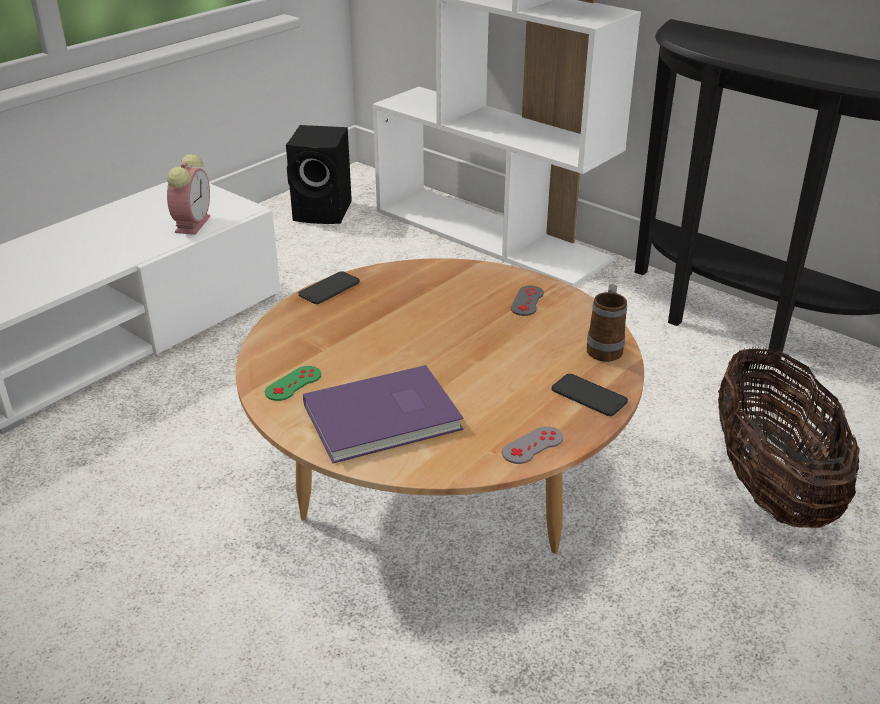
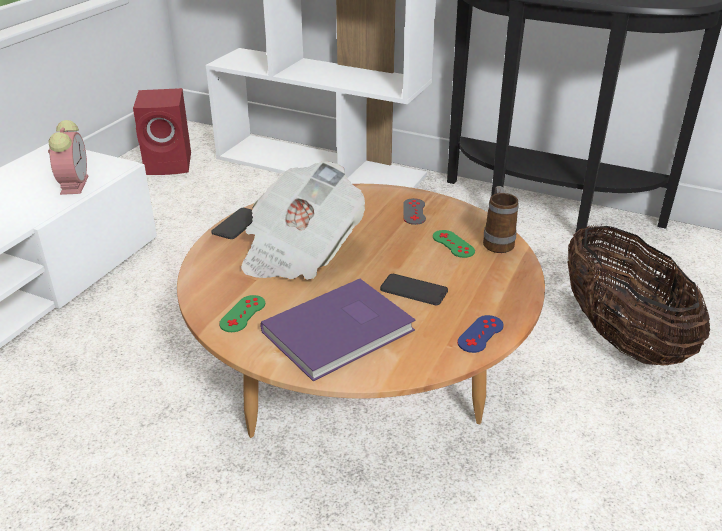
camera: 15 degrees left, 0 degrees up
(325, 212) = (170, 164): black speaker -> red speaker
(380, 327) = (299, 251): none -> newspaper
(532, 445) = (480, 334): grey game controller -> blue game controller
(553, 343) = (453, 244): none -> green game controller
(589, 395) = (505, 283): phone -> phone (413, 290)

